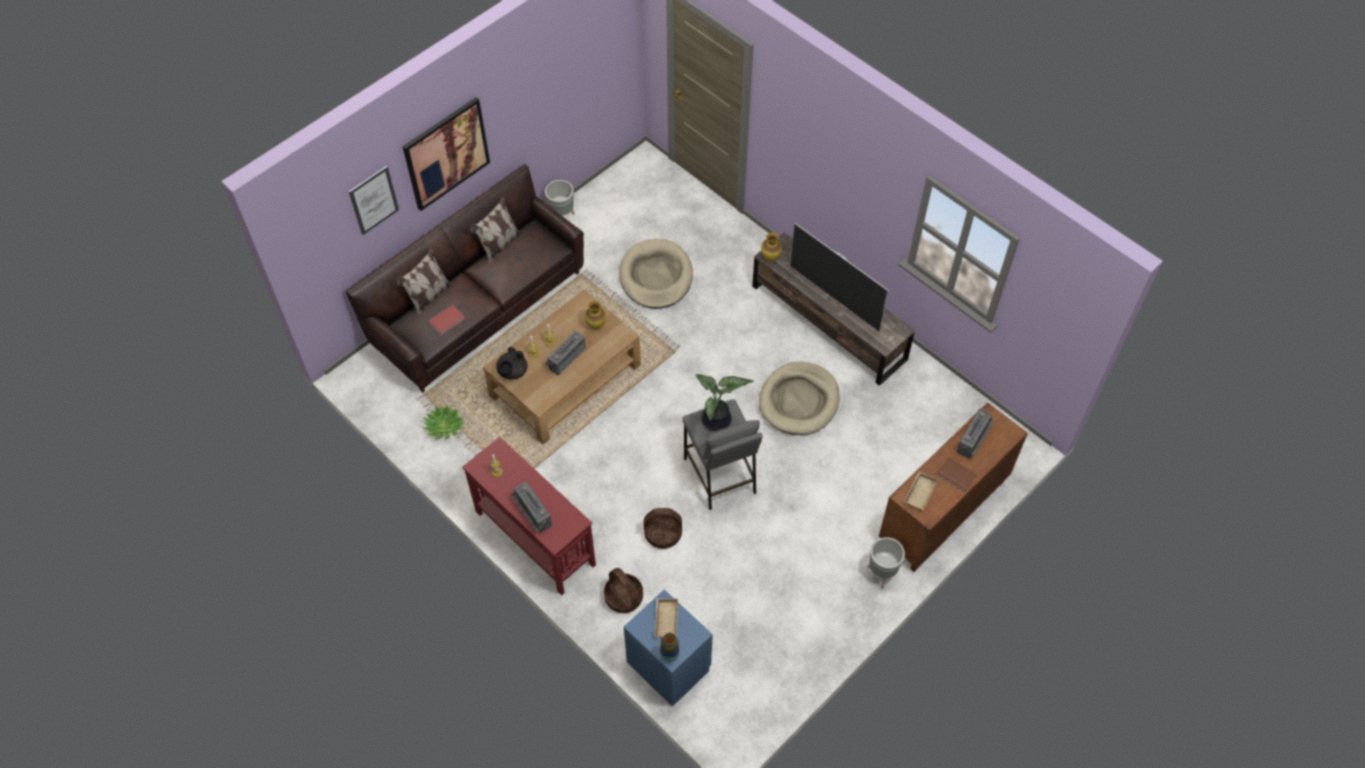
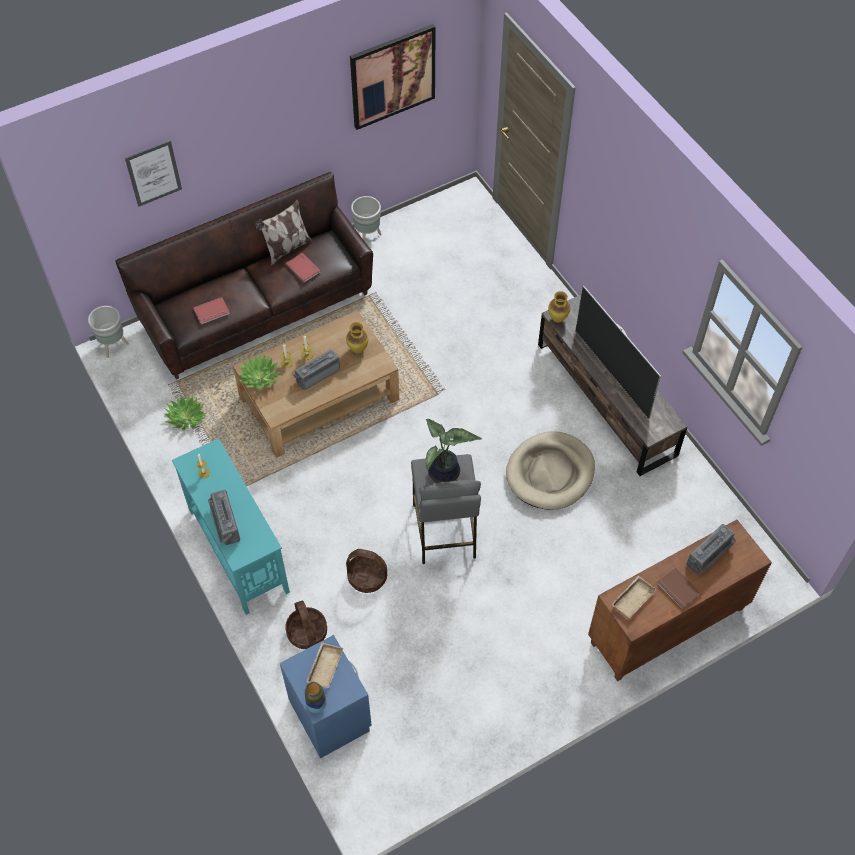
camera: 15 degrees right, 0 degrees up
(428, 297) = (201, 285): pillow -> none
(446, 153) = (241, 141): picture -> picture (393, 76)
(512, 372) = (260, 377): black teapot -> potted plant
(521, 260) = (303, 268): none -> red book
(535, 537) = (238, 549): red console table -> turquoise console table
(656, 276) = (442, 314): beige dog bed -> none
(881, 574) = (581, 674): grey planter -> grey planter (114, 346)

